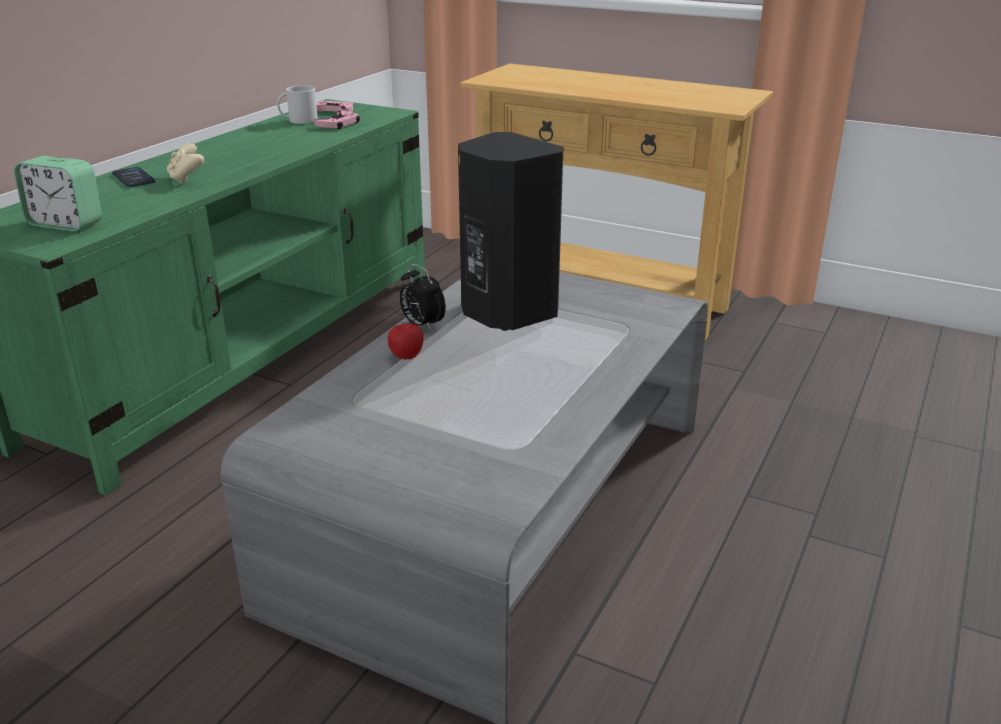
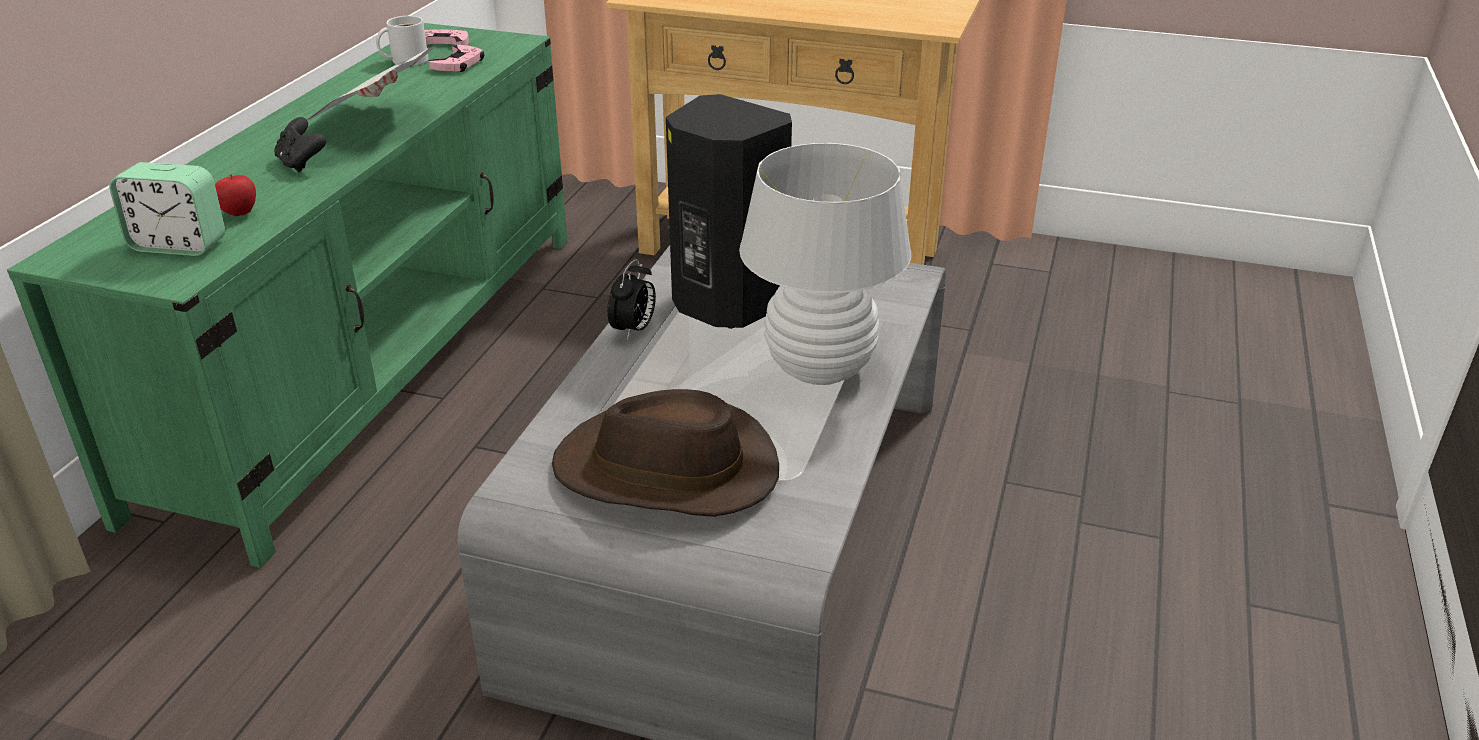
camera: 10 degrees left, 5 degrees up
(133, 178) = (232, 167): phone -> none
(187, 179) = (302, 164): beige game controller -> black game controller
(255, 156) = (374, 122): none -> newspaper
(406, 357) = (630, 375): apple -> apple (239, 214)
(409, 432) = (667, 471): none -> brown hat
(422, 325) = (633, 330): alarm clock -> alarm clock turned 105 degrees counterclockwise
(570, 367) = (820, 369): none -> white table lamp

